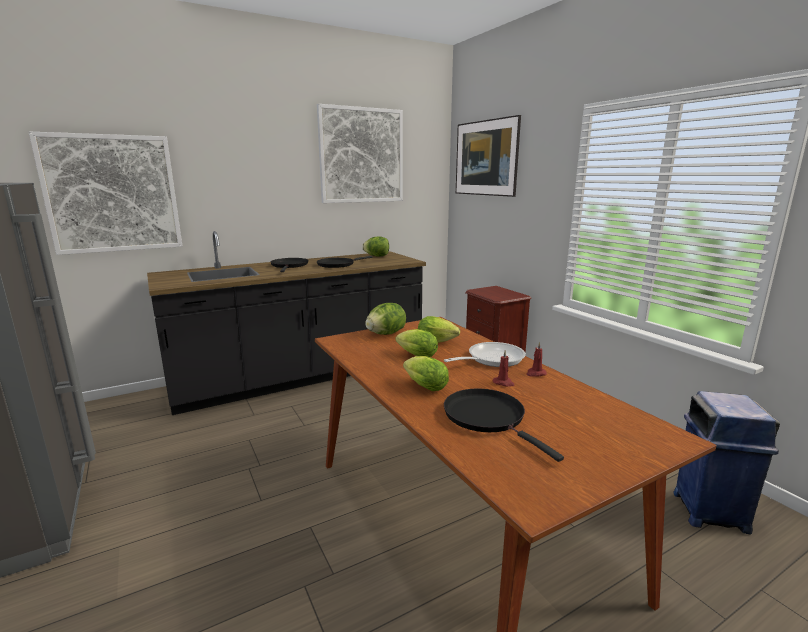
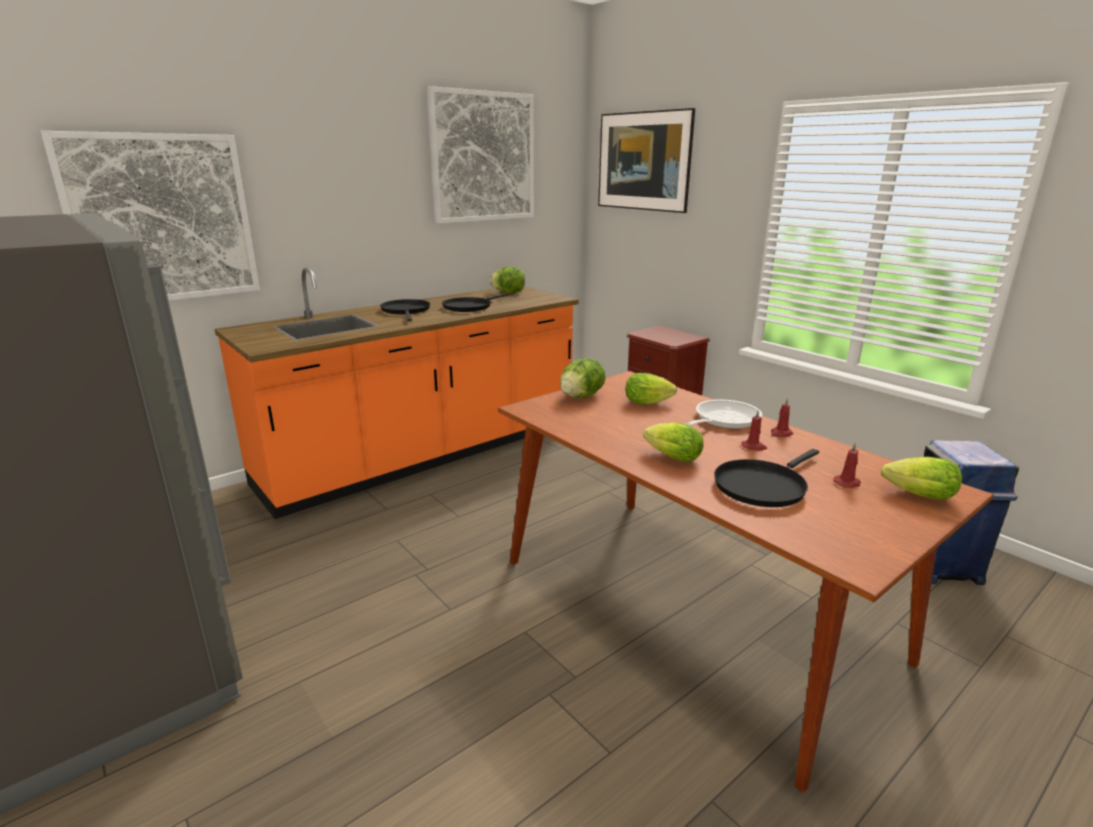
camera: 10 degrees left, 5 degrees up
(302, 376) = (425, 455): black counter -> orange counter
(415, 355) = (634, 421): lettuce -> lettuce (915, 495)
(488, 417) = (762, 486): black frying pan -> black frying pan turned 90 degrees counterclockwise
(571, 422) = (847, 483): none -> red candle

